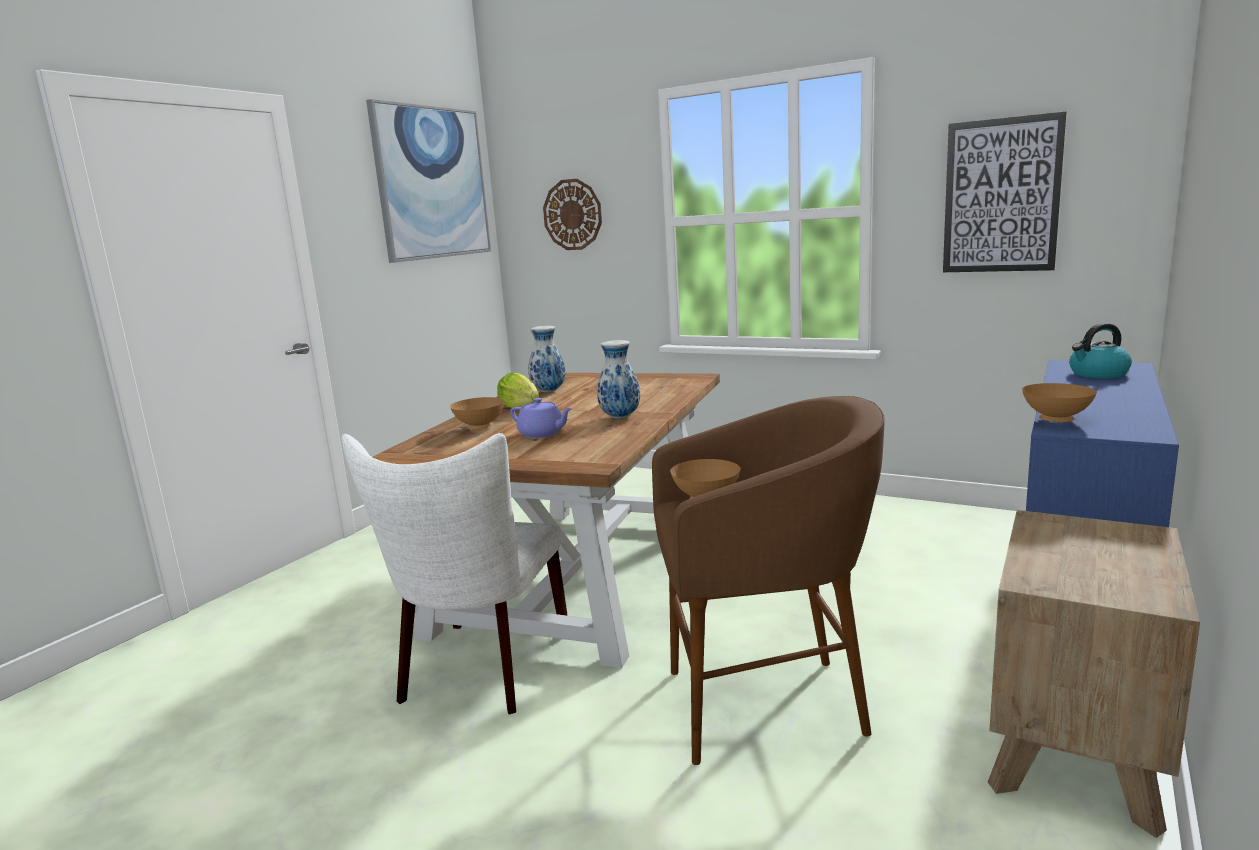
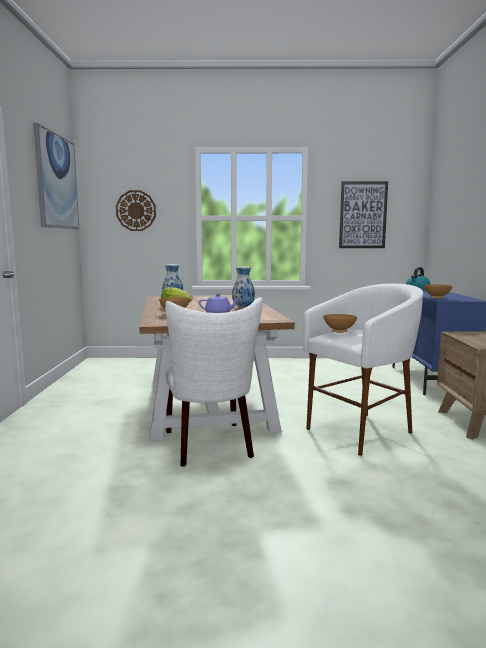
camera: 30 degrees left, 5 degrees down
(766, 705) = (361, 432): brown stool -> white stool

